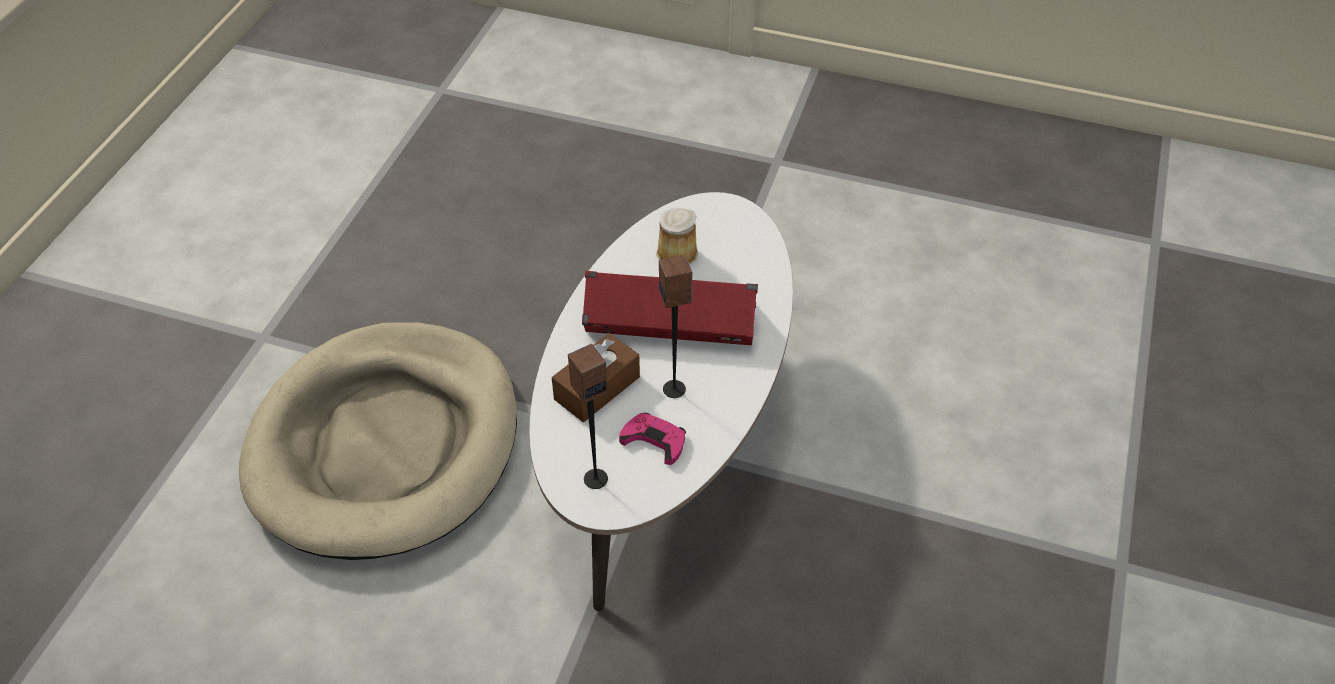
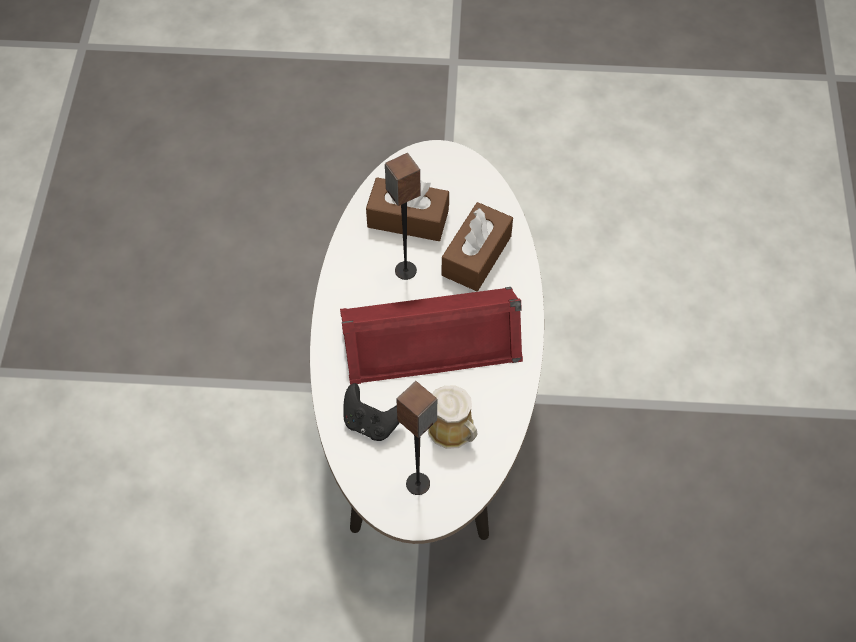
camera: 165 degrees right, 10 degrees up
(386, 444) = (687, 331): beige dog bed -> none
(595, 478) = (446, 176): speaker -> speaker (418, 484)
(654, 440) = (408, 219): pink game controller -> brown tissue box
(744, 272) = (371, 423): none -> black game controller

